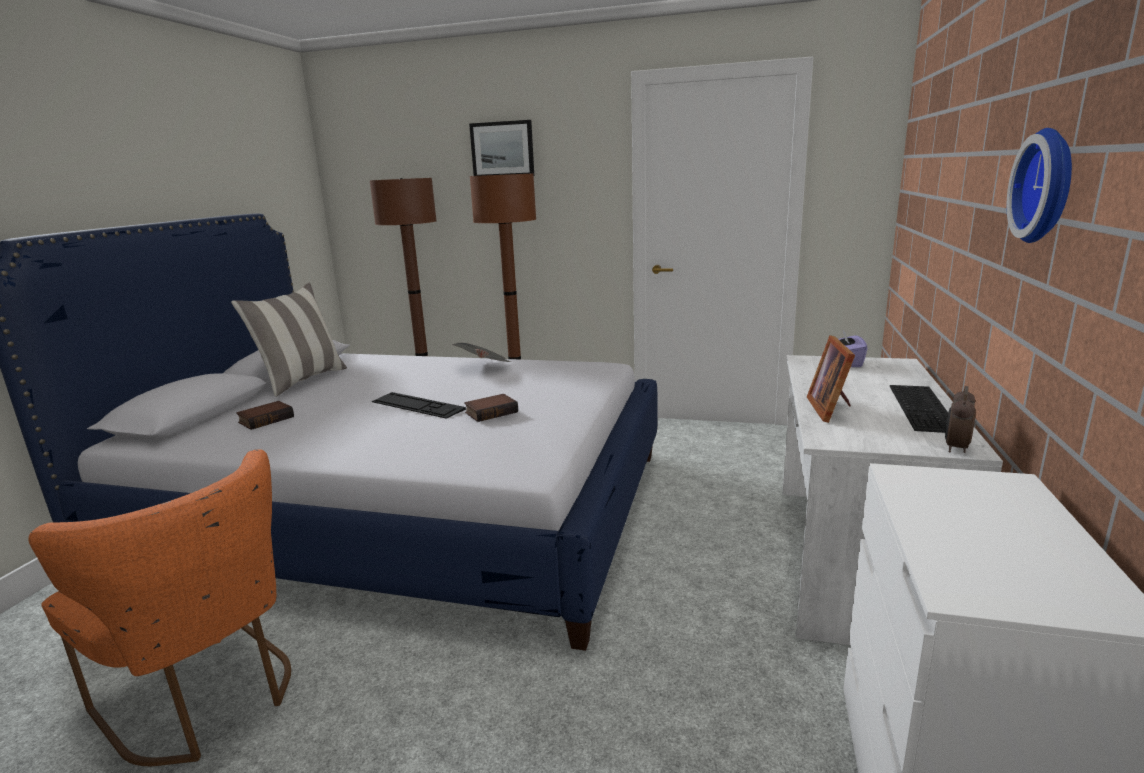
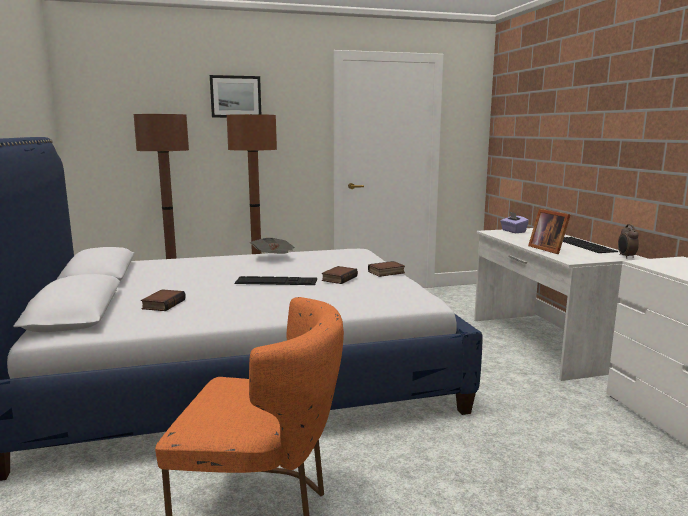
camera: 30 degrees left, 5 degrees down
(301, 381) = (132, 280): pillow -> none
(570, 411) = (386, 272): none -> book
(1049, 186) = (658, 125): wall clock -> none

